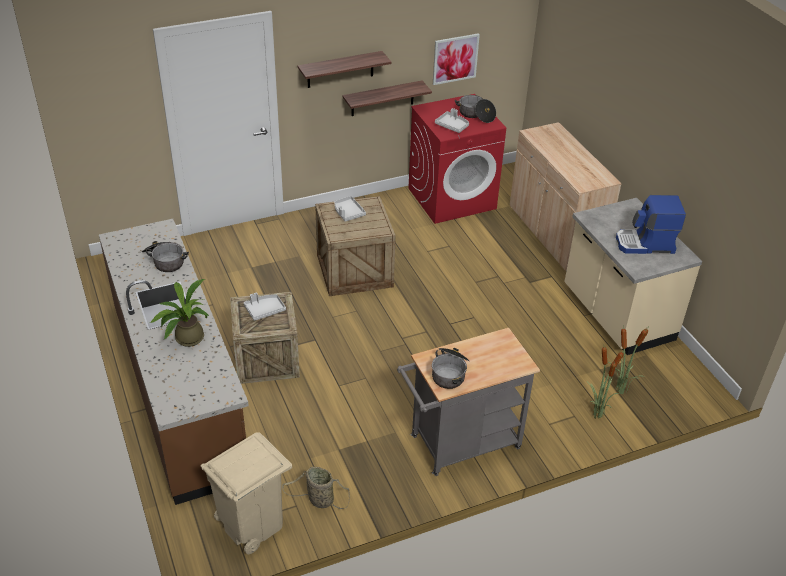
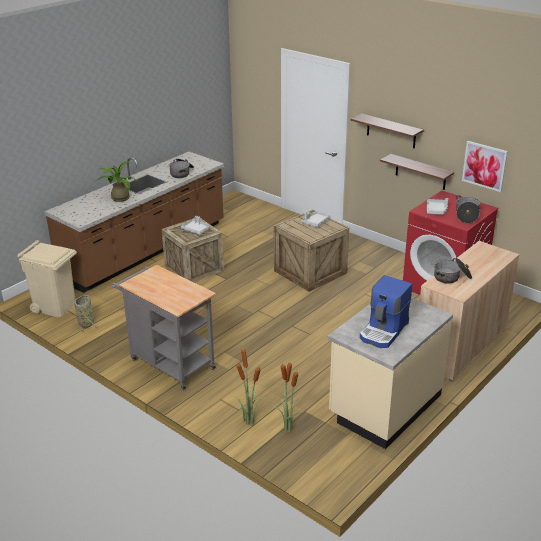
camera: 65 degrees right, 10 degrees down
(450, 373) = (148, 282): cooking pot -> cooking pot (452, 277)
(645, 244) = (384, 331): coffee machine -> coffee machine turned 120 degrees counterclockwise

